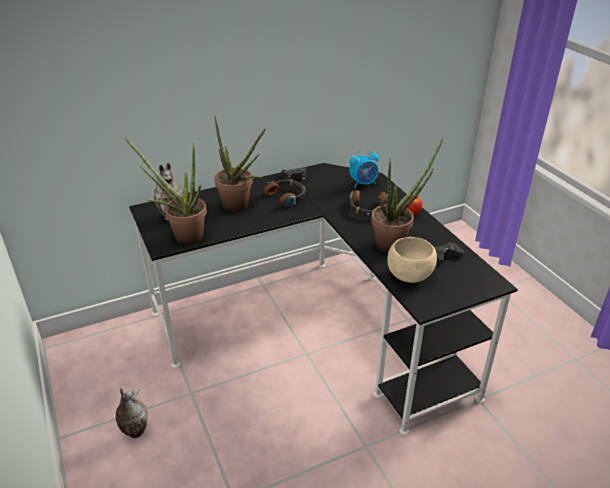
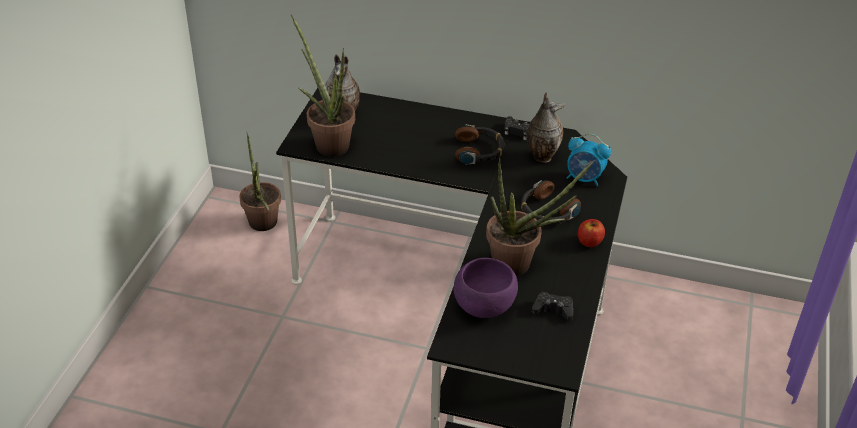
camera: 40 degrees right, 5 degrees up
(134, 431) = (205, 320): vase -> vase (541, 156)
(240, 206) = (417, 138): potted plant -> potted plant (263, 226)
(410, 275) = (484, 307): beige bowl -> purple bowl

